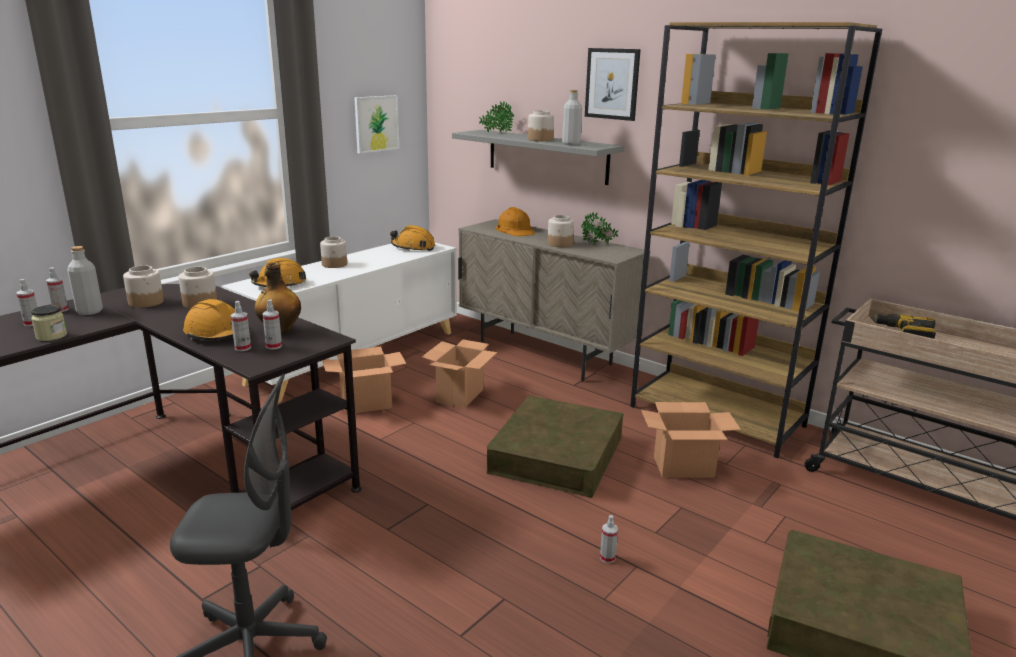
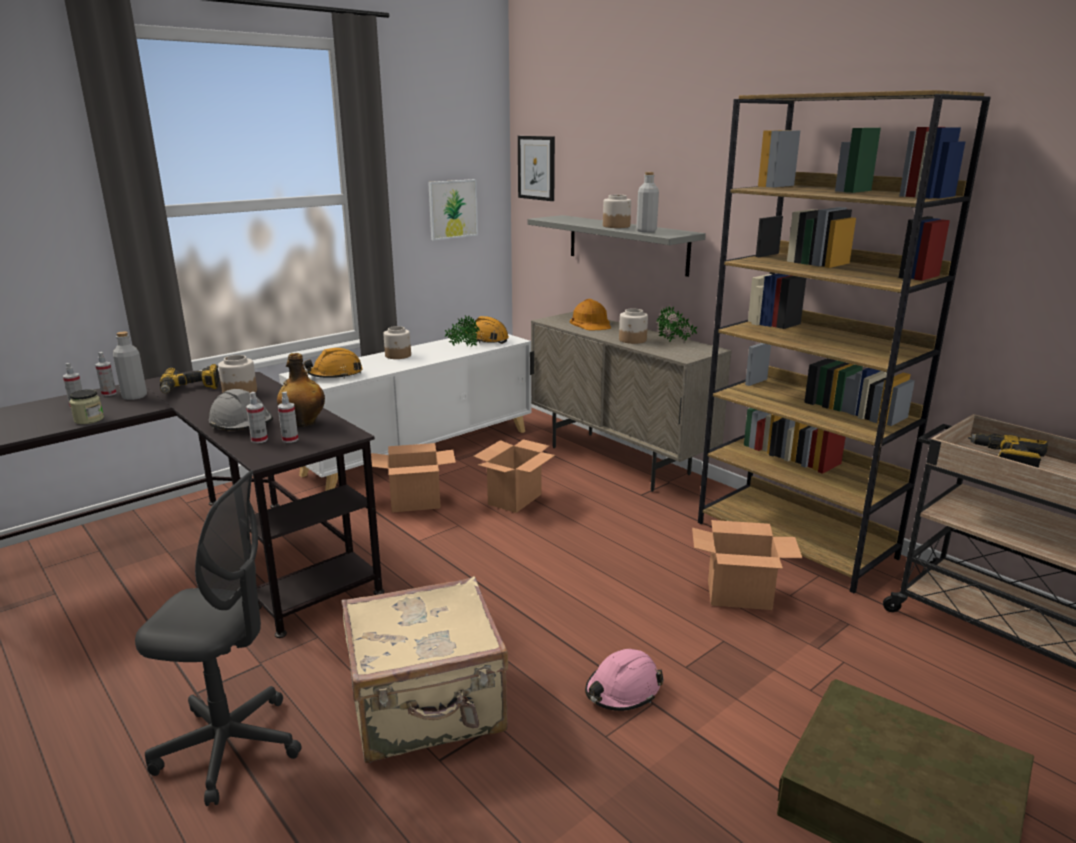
camera: 10 degrees right, 0 degrees up
(146, 302) = (190, 389): jar -> power drill
(217, 334) = (242, 424): orange hard hat -> grey hard hat
(435, 591) = (427, 708): none -> beige suitcase
(496, 133) = (575, 219): potted plant -> potted plant (463, 346)
(557, 455) = (600, 571): brown storage box -> none
(607, 558) = (622, 690): spray bottle -> pink hard hat
(612, 84) = (693, 165): picture -> picture (536, 168)

